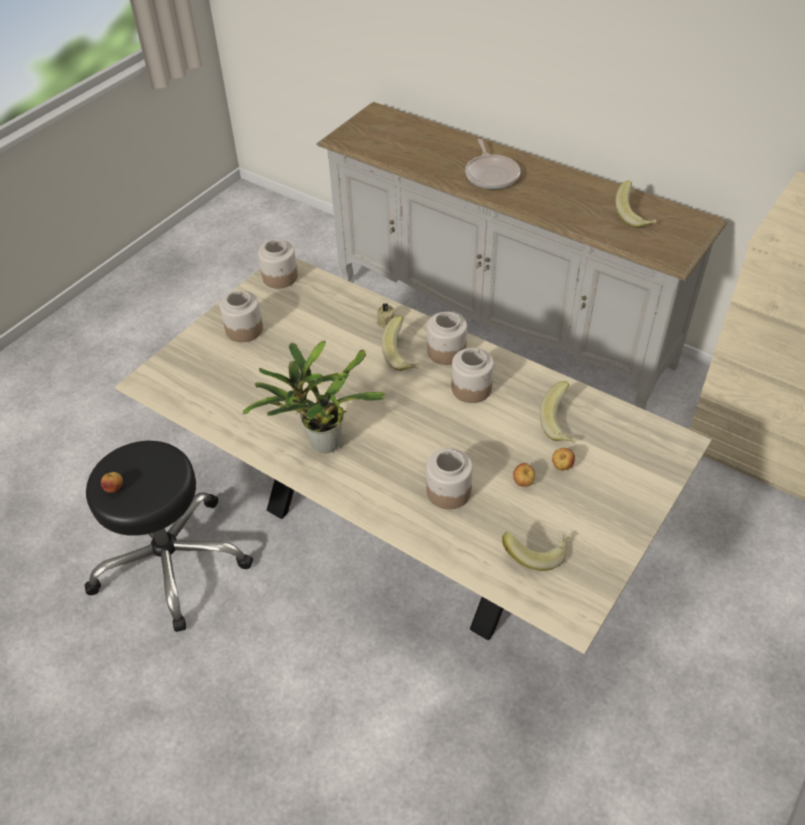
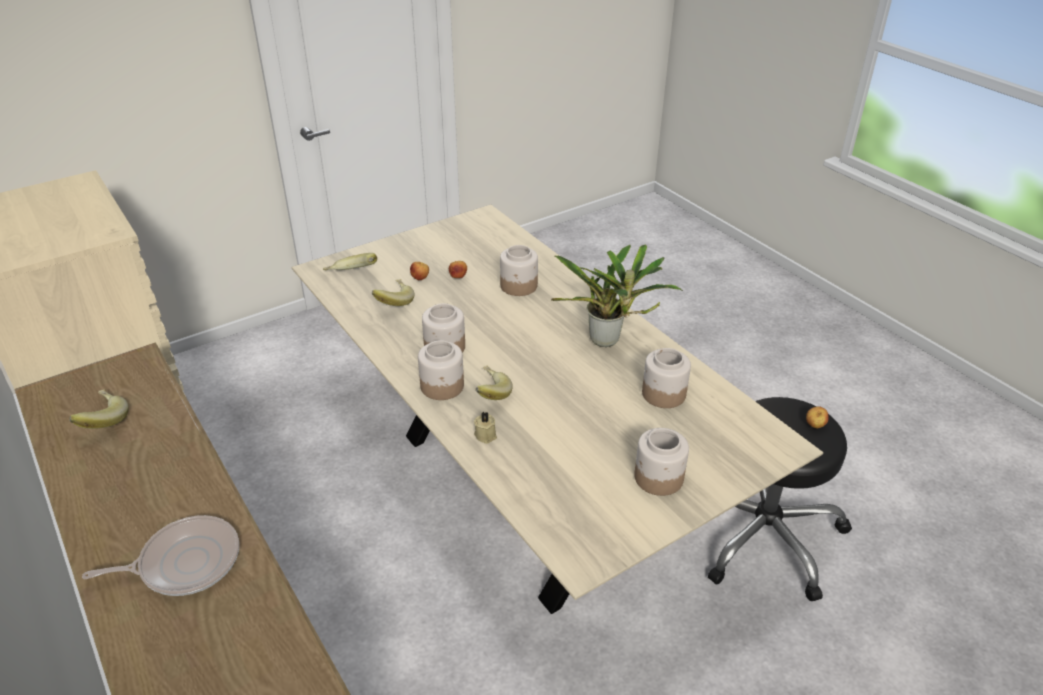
camera: 160 degrees left, 10 degrees down
(280, 277) = (590, 544): jar -> jar (663, 393)
(491, 174) = (185, 562): frying pan -> frying pan turned 60 degrees clockwise
(536, 553) = (482, 243): banana -> banana (351, 276)

